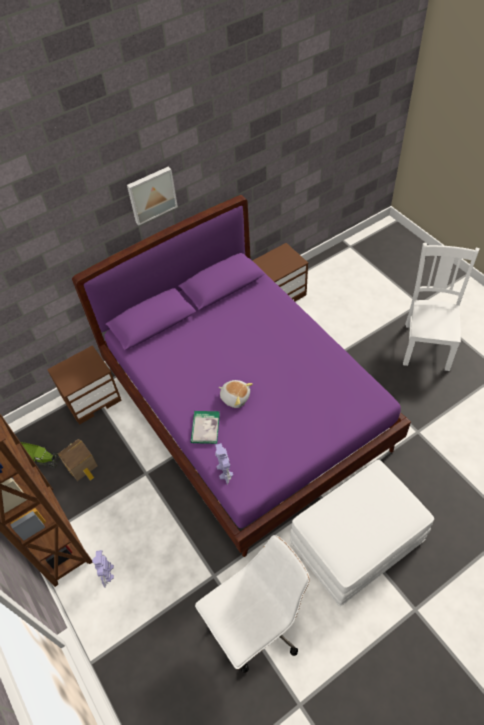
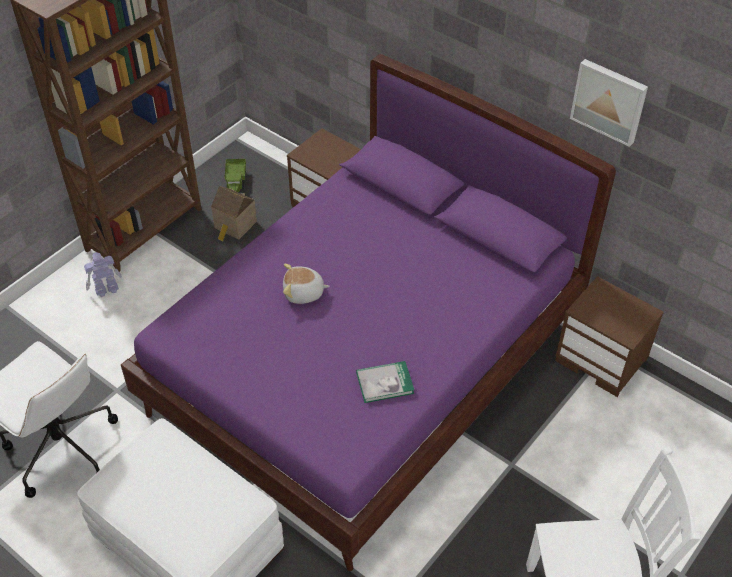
camera: 70 degrees right, 5 degrees down
(151, 195) = (500, 50): picture -> picture (609, 101)
(205, 428) = (248, 274): book -> book (385, 383)
(225, 471) = (188, 307): toy robot -> none
(235, 397) = (304, 293): plush toy -> plush toy turned 75 degrees clockwise

